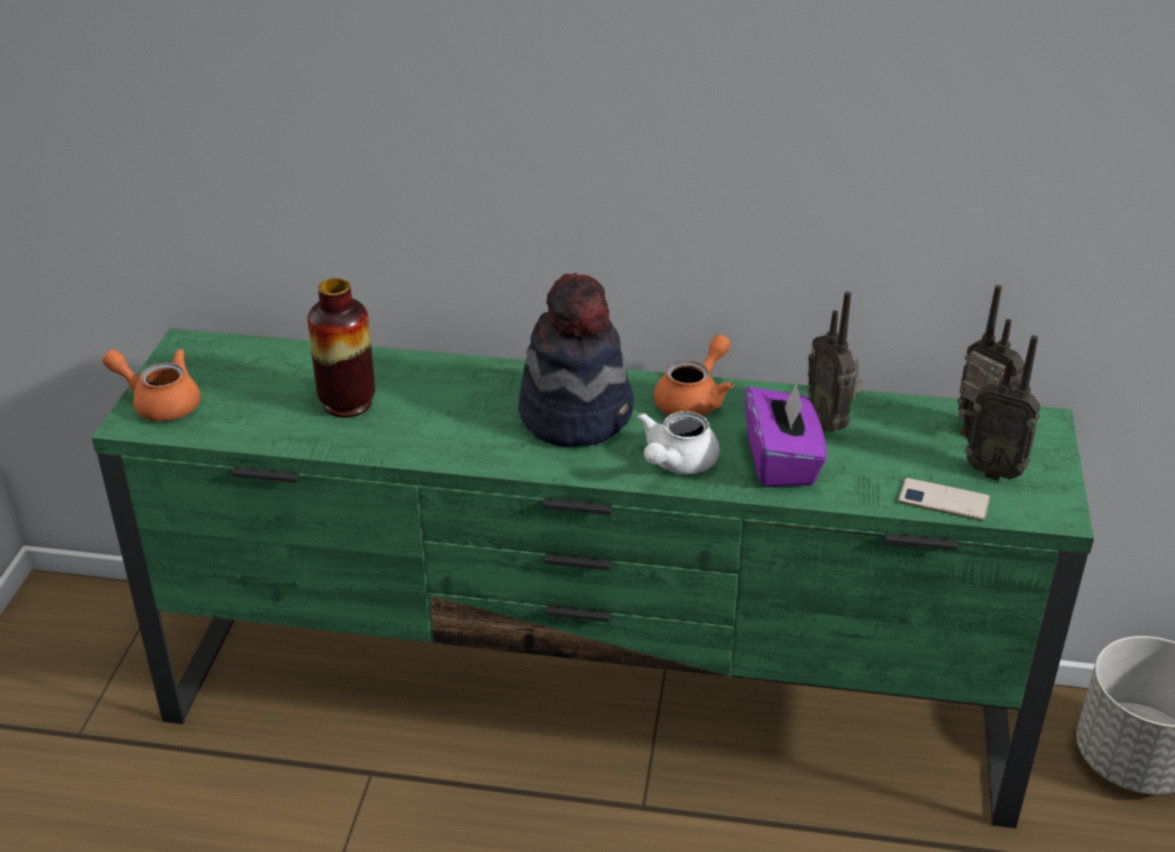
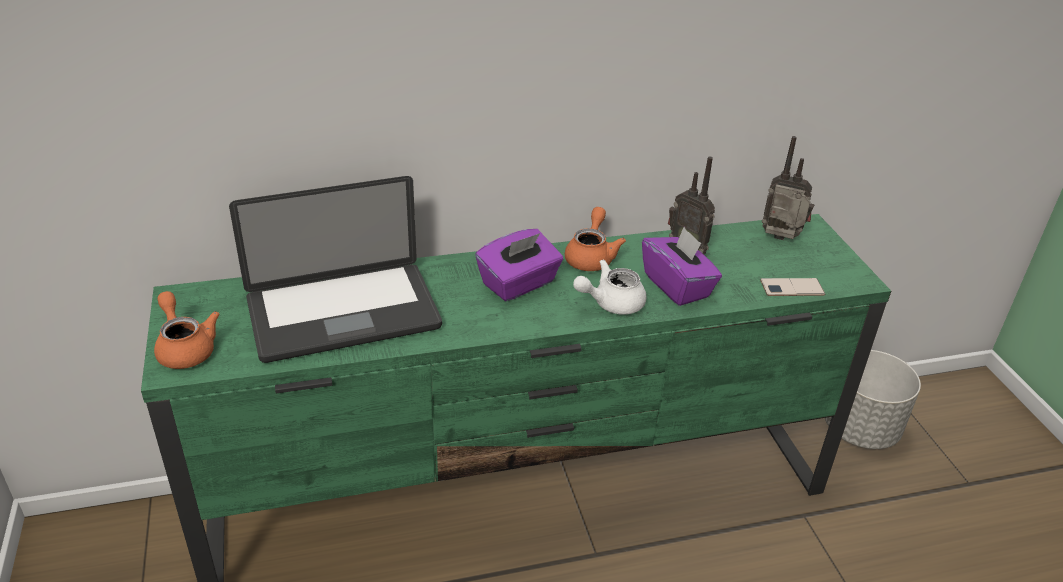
camera: 25 degrees left, 0 degrees up
(160, 403) = (185, 348): orange teapot -> orange teapot turned 60 degrees clockwise
(347, 403) = (343, 314): vase -> laptop
(577, 414) = (519, 284): hat -> purple tissue box
(676, 463) = (611, 303): white teapot -> white teapot turned 60 degrees clockwise
(991, 470) = (804, 261): radio -> none

